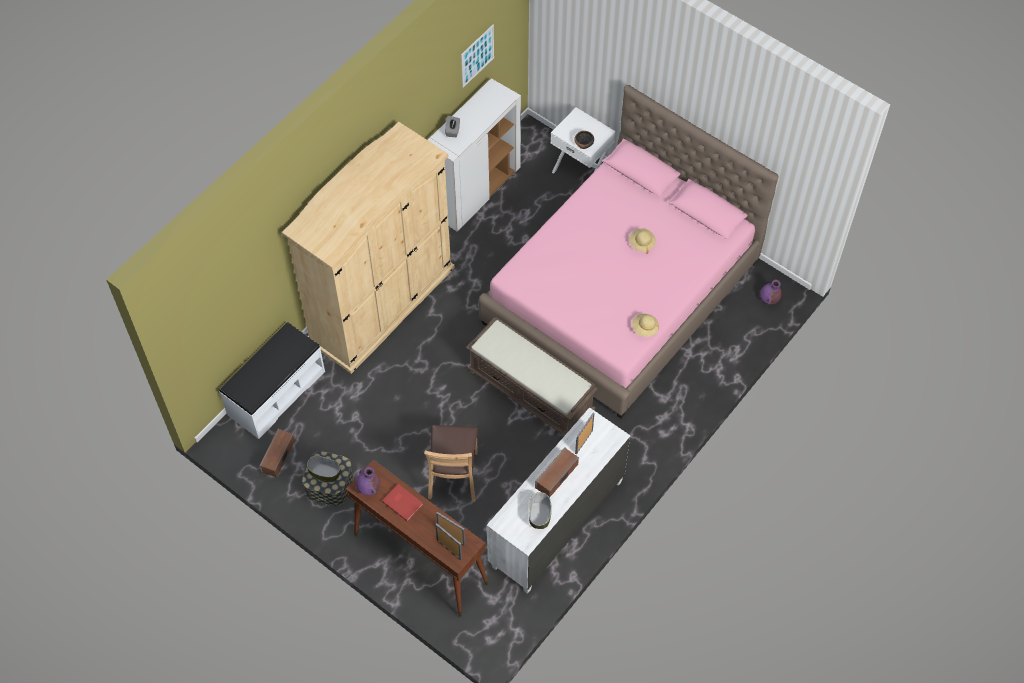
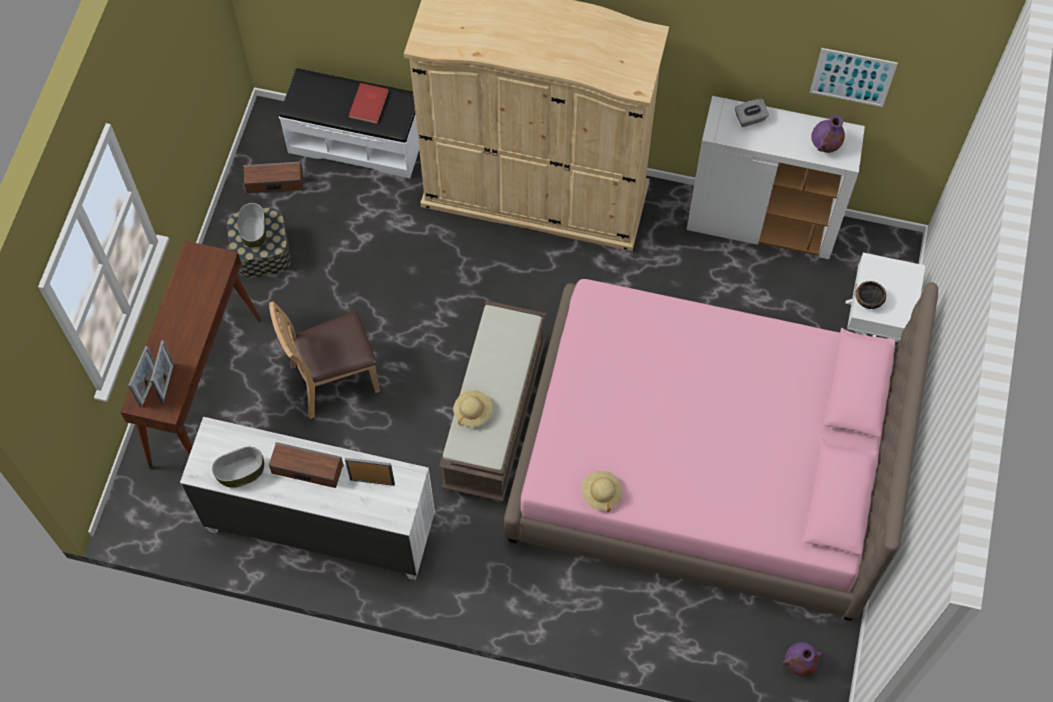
camera: 65 degrees right, 5 degrees up
(369, 488) = (196, 265): purple vase -> purple vase (825, 145)
(403, 502) = (192, 309): red book -> red book (370, 104)
(641, 243) = (737, 435): beige hat -> beige hat (473, 412)

